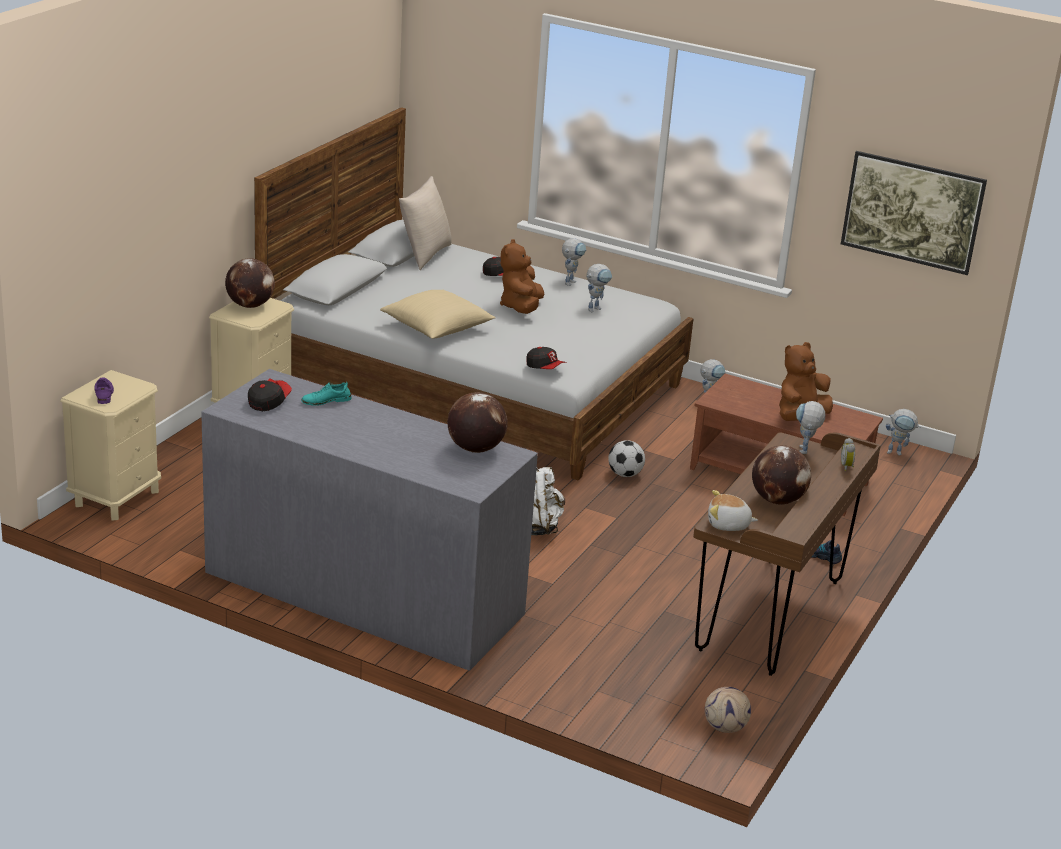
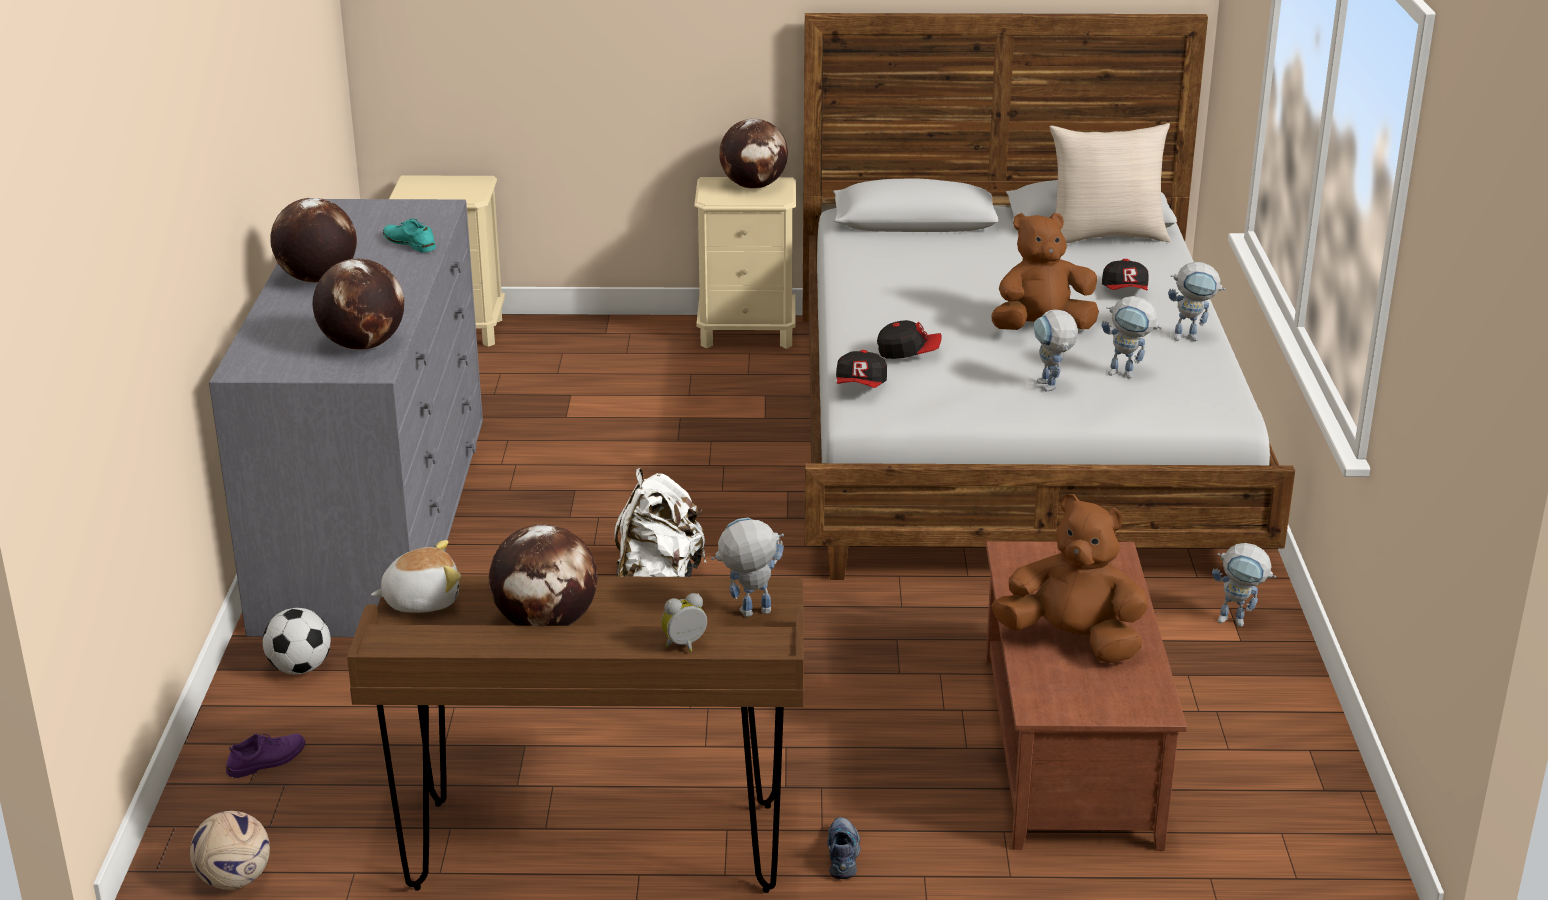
camera: 65 degrees right, 0 degrees up
(104, 394) = (431, 188): purple shoe -> purple shoe (267, 760)
(268, 402) = (373, 219): cap -> cap (909, 353)
(353, 440) = (317, 279): none -> globe
(436, 328) = (887, 297): beige pillow -> none
(625, 474) = (896, 611): football -> football (300, 668)
(728, 525) = (421, 600): plush toy -> plush toy turned 90 degrees clockwise
(898, 453) = (1338, 860): toy robot -> toy robot (1051, 388)
(908, 235) = (1453, 411): picture -> none

